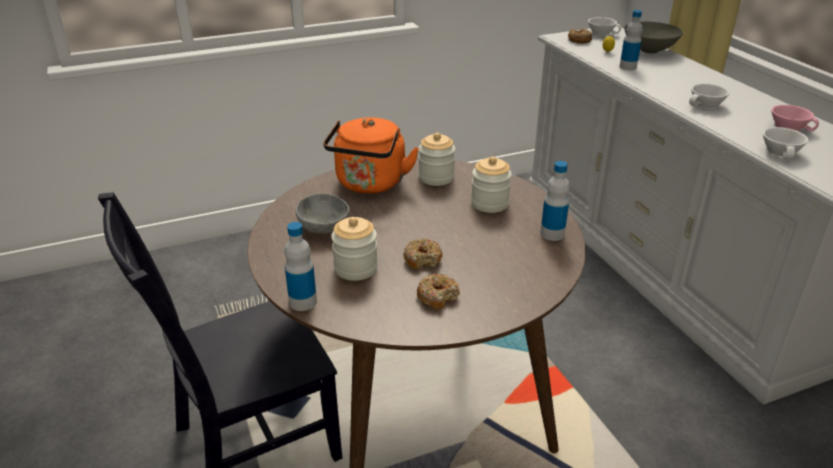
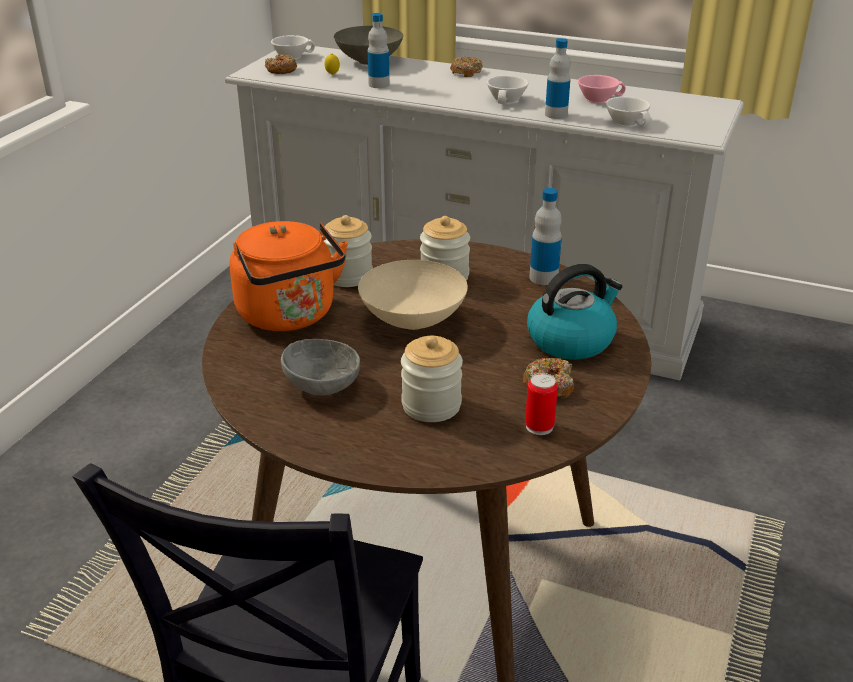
camera: 45 degrees left, 0 degrees up
(303, 302) = (440, 468): bottle -> bottle (556, 114)
(390, 314) = (539, 426): none -> can
(423, 259) = (477, 360): donut -> donut (466, 72)
(428, 219) = (414, 320): none -> beige bowl
(500, 279) = (571, 339): none -> kettle

